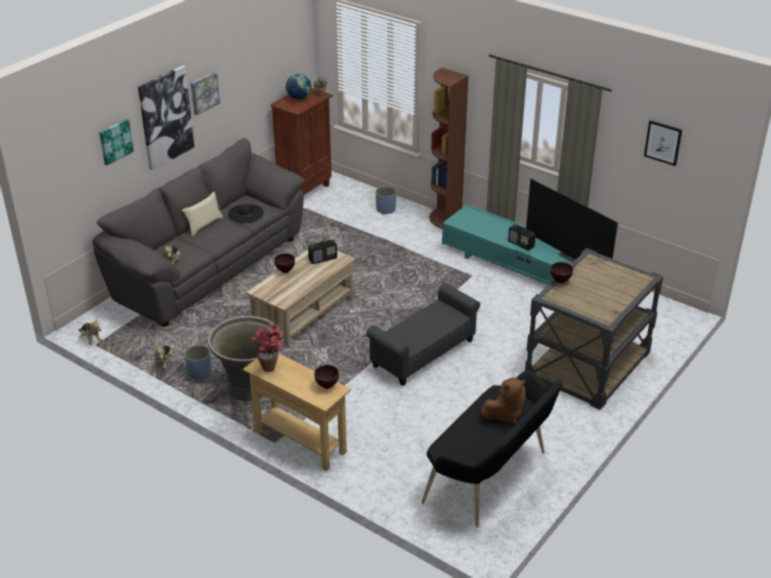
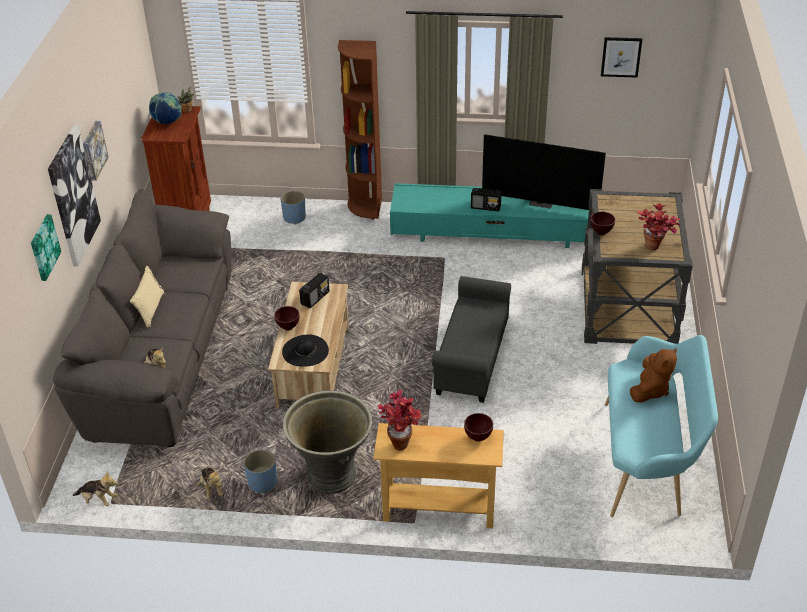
camera: 30 degrees left, 5 degrees up
(245, 213) = (185, 278): black hat -> black hat (305, 351)
(491, 478) = (648, 460): black bench -> turquoise bench
(593, 309) = (655, 249): none -> potted plant

